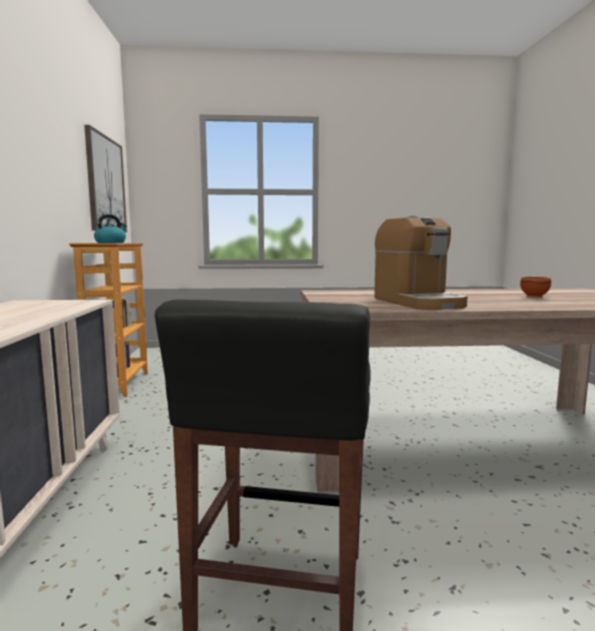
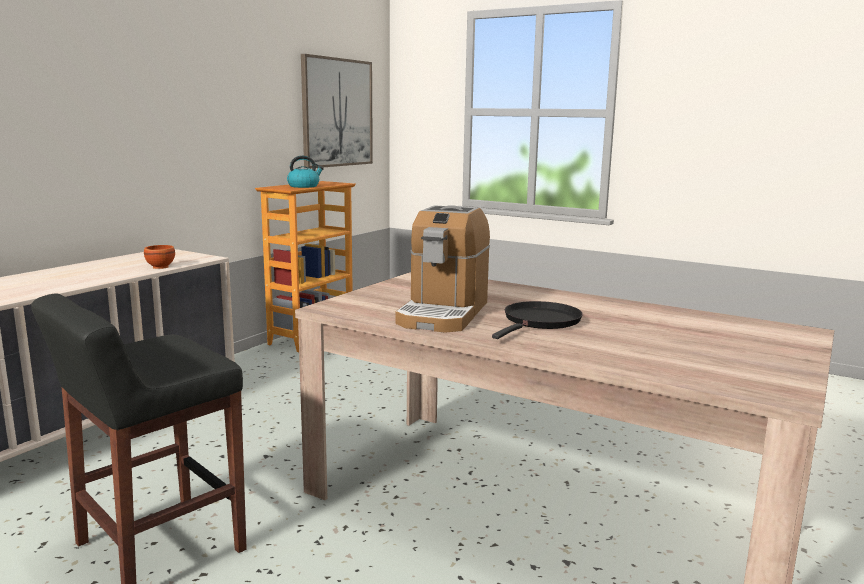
camera: 35 degrees right, 5 degrees up
(480, 299) = (540, 322): none -> black frying pan
(534, 296) = (637, 331): brown bowl -> brown bowl (161, 267)

